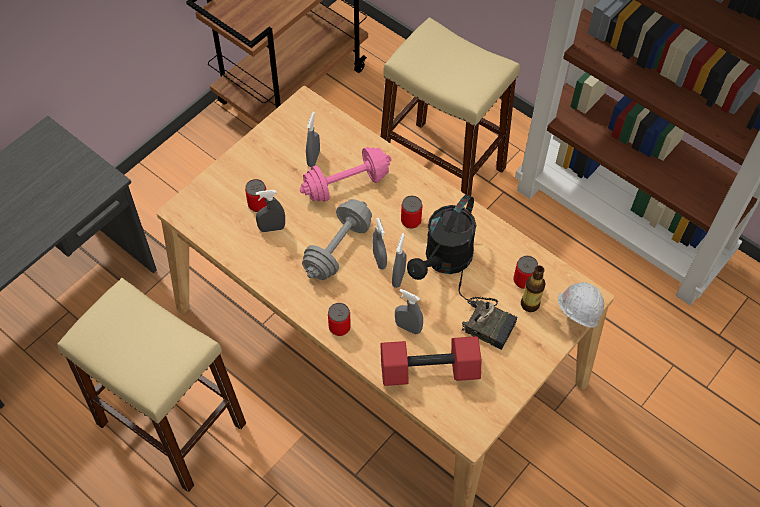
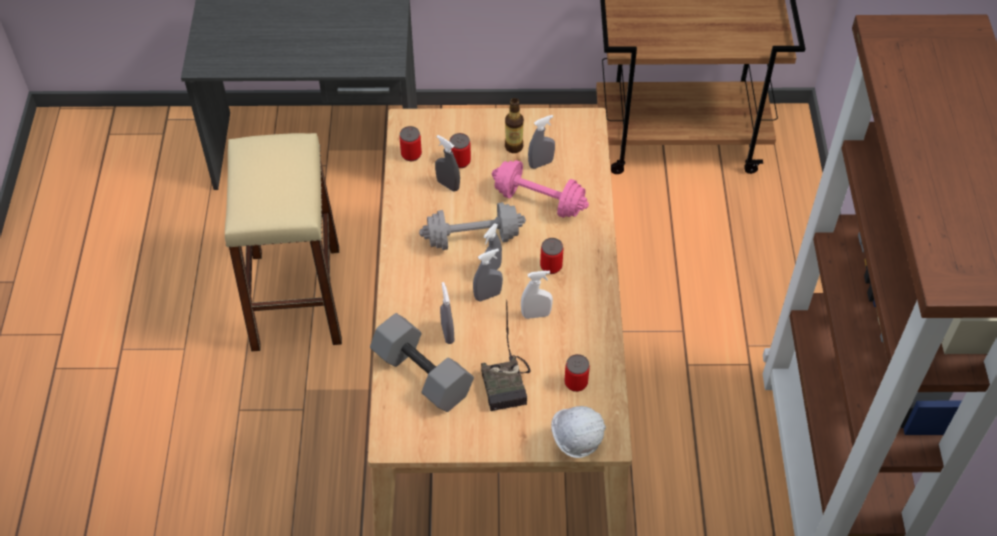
camera: 50 degrees right, 5 degrees down
(339, 327) = (402, 289): can -> can (411, 154)
(428, 371) = (420, 374): red dumbbell -> grey dumbbell
(442, 168) = (720, 301): beige stool -> none
(444, 261) = (536, 314): black watering can -> white spray bottle
(530, 304) = (557, 403): bottle -> bottle (514, 147)

